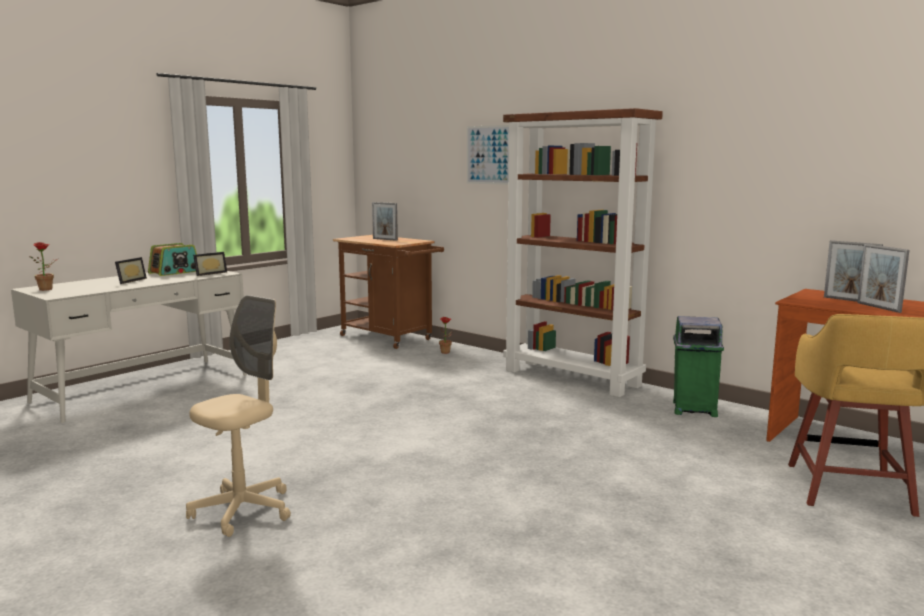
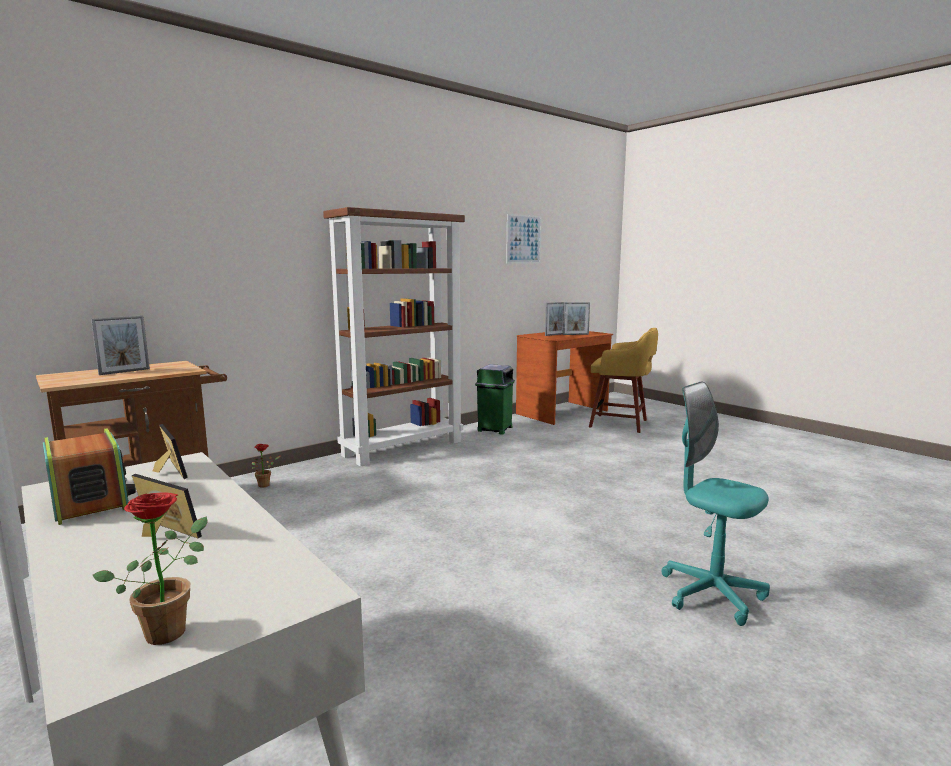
camera: 80 degrees left, 0 degrees up
(243, 511) = (711, 594): beige office chair -> turquoise office chair
(489, 155) = (260, 249): picture -> picture (524, 239)

